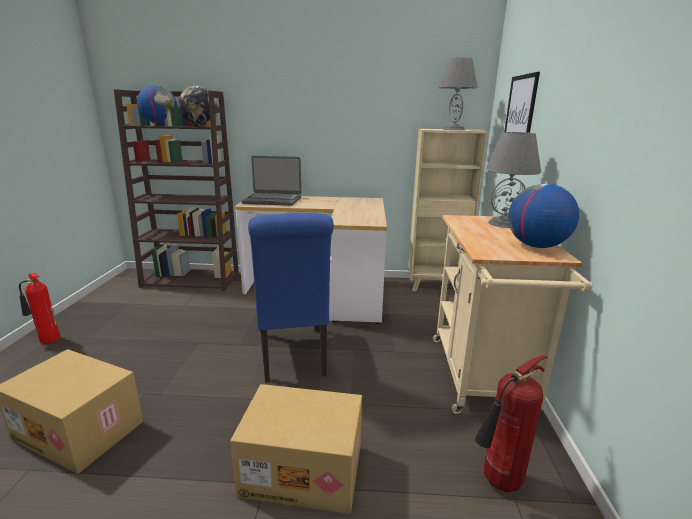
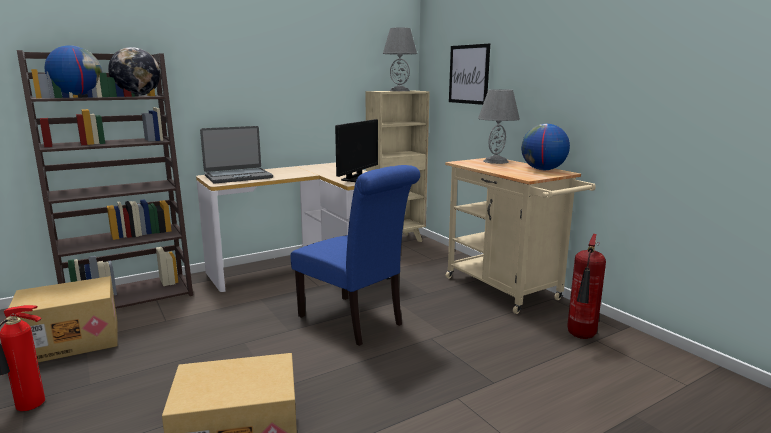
camera: 35 degrees left, 5 degrees down
(304, 468) = (470, 379): cardboard box -> cardboard box (72, 341)
(354, 218) = (356, 178): none -> monitor

